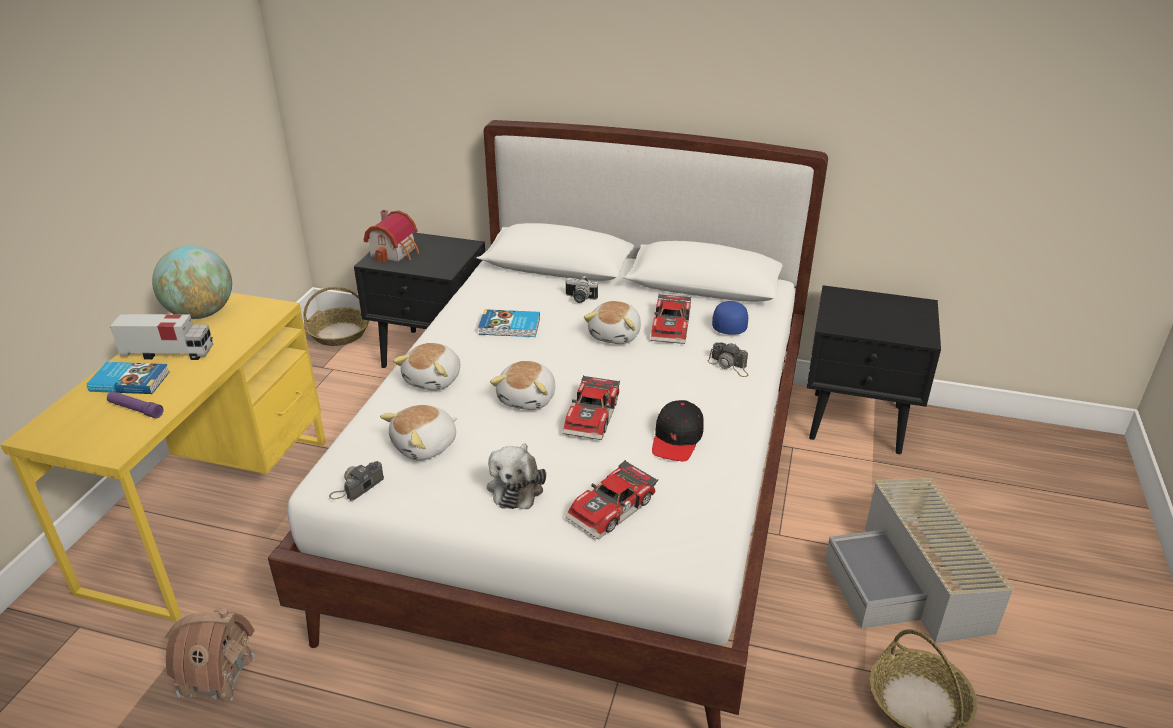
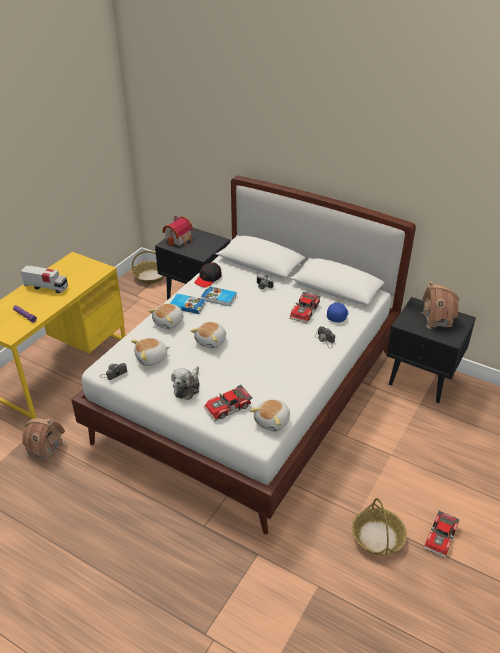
camera: 15 degrees right, 5 degrees up
(130, 381) = (25, 300): book -> book (187, 305)
(201, 314) = (67, 267): globe -> none
(594, 416) = (240, 357): toy car -> toy car (442, 538)
(616, 335) = (272, 312): plush toy -> plush toy (273, 421)
(677, 439) = (277, 377): black cap -> black cap (208, 278)
(881, 312) = (437, 319): none -> toy house
(909, 583) = (405, 476): grey storage box -> none

